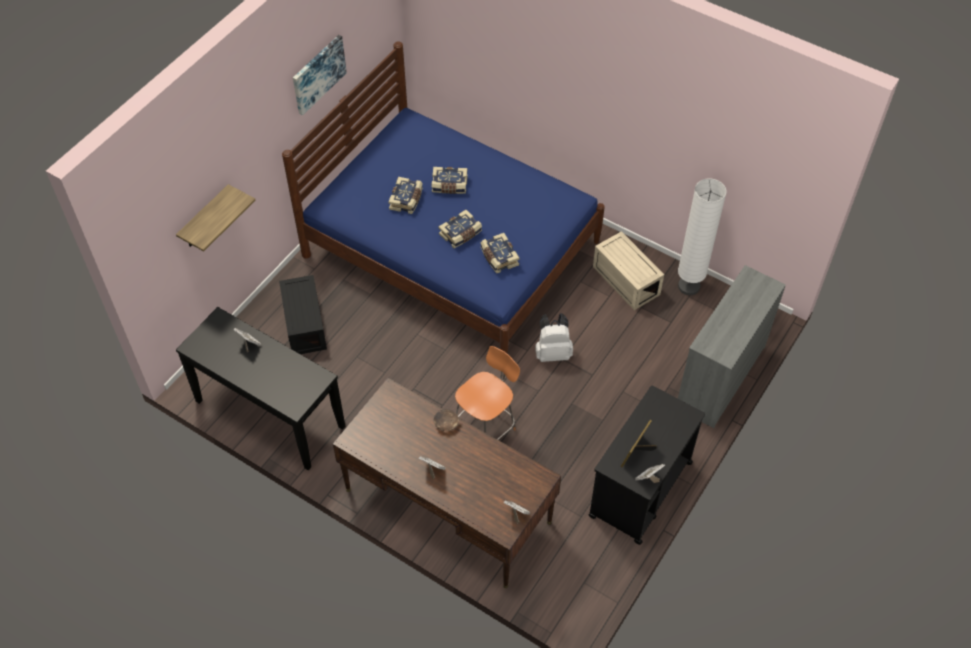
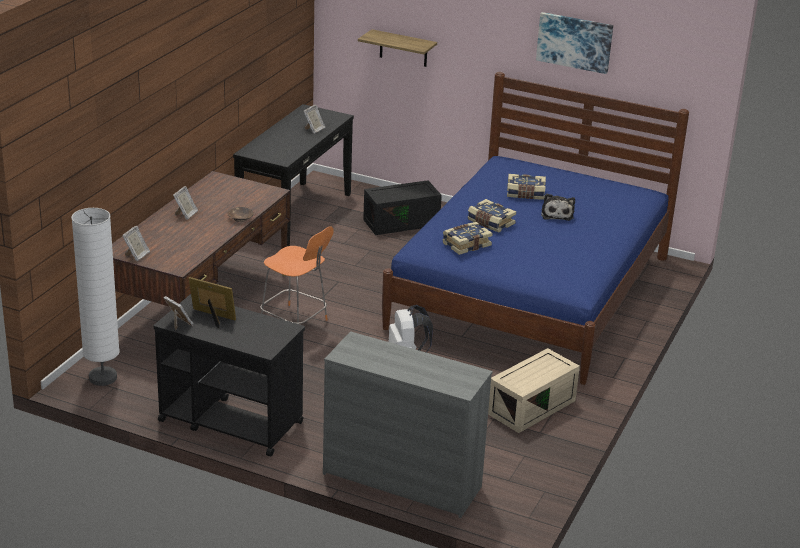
camera: 80 degrees right, 25 degrees down
(449, 186) = (557, 214): book -> plush toy
(688, 286) = (541, 455): white floor lamp -> white floor lamp (103, 378)

